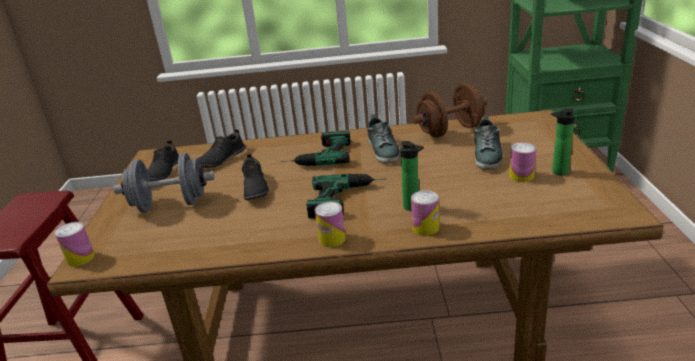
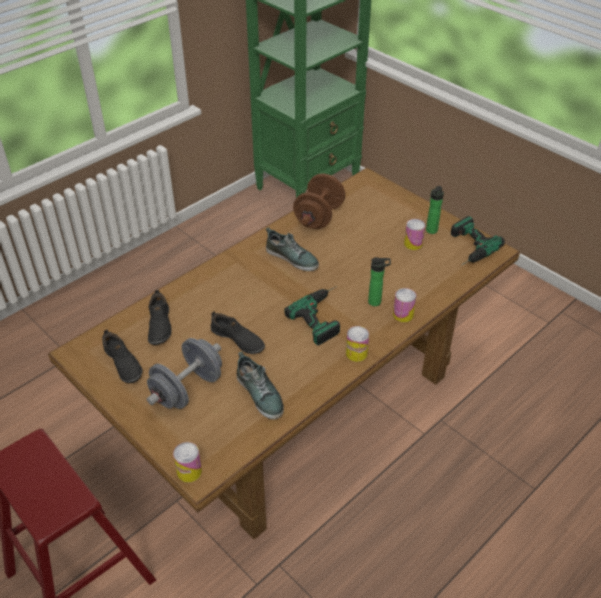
camera: 45 degrees left, 15 degrees up
(318, 155) = (245, 284): power drill -> power drill (466, 247)
(487, 155) = (372, 233): shoe -> shoe (260, 394)

